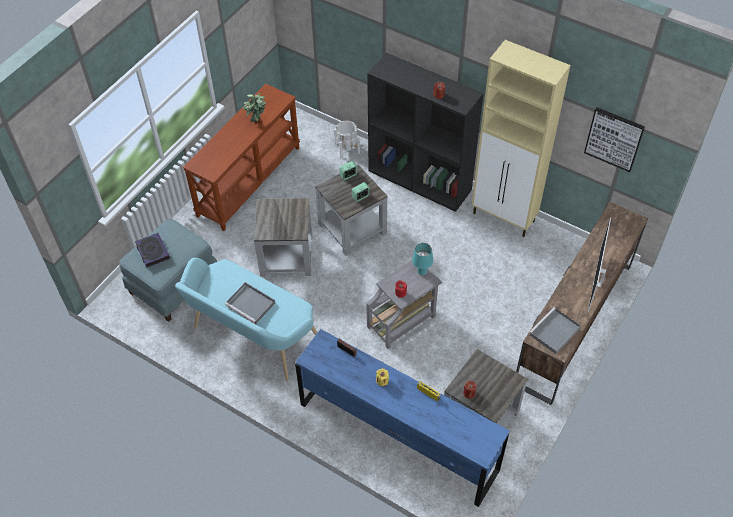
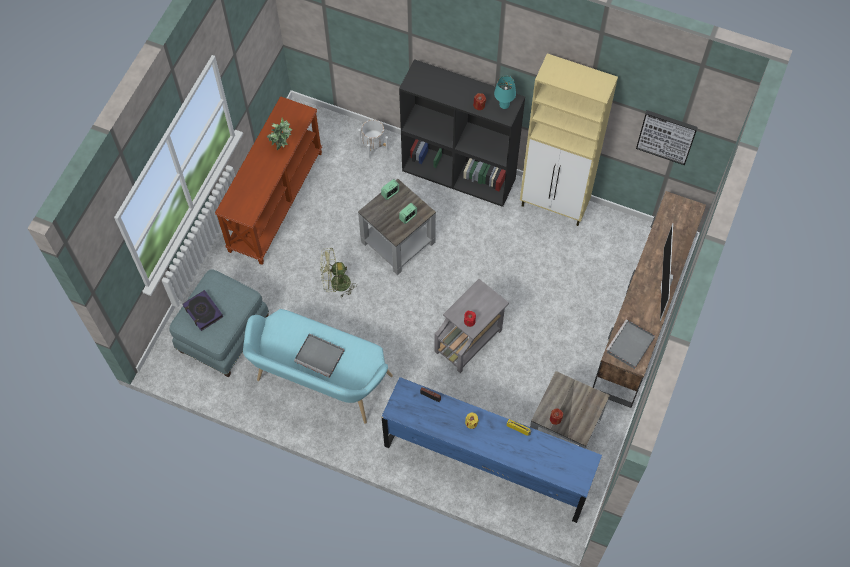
camera: 10 degrees left, 10 degrees up
(287, 256) = (336, 284): grey side table -> green fan
(422, 272) = (487, 294): turquoise table lamp -> turquoise table lamp (504, 105)

